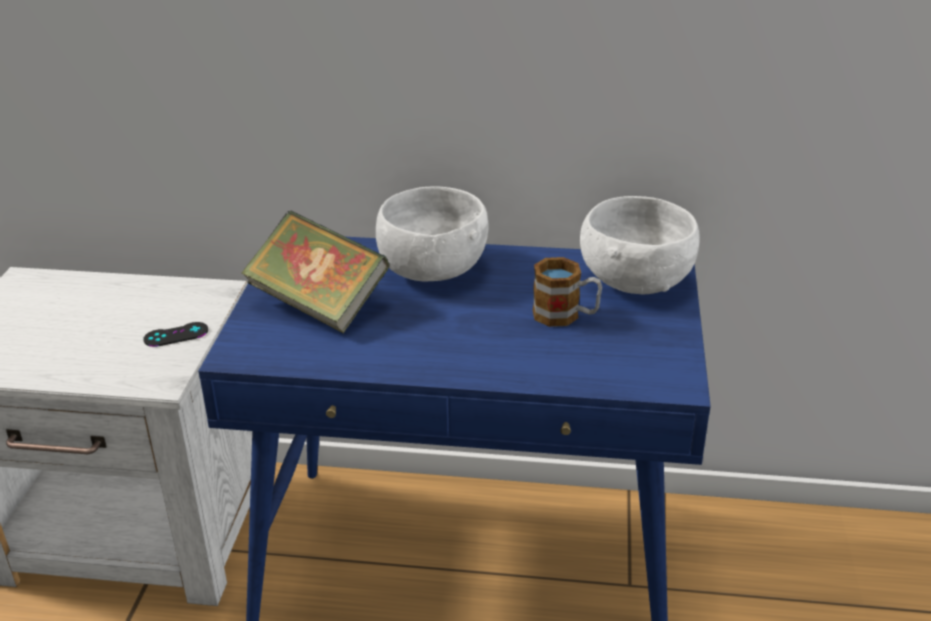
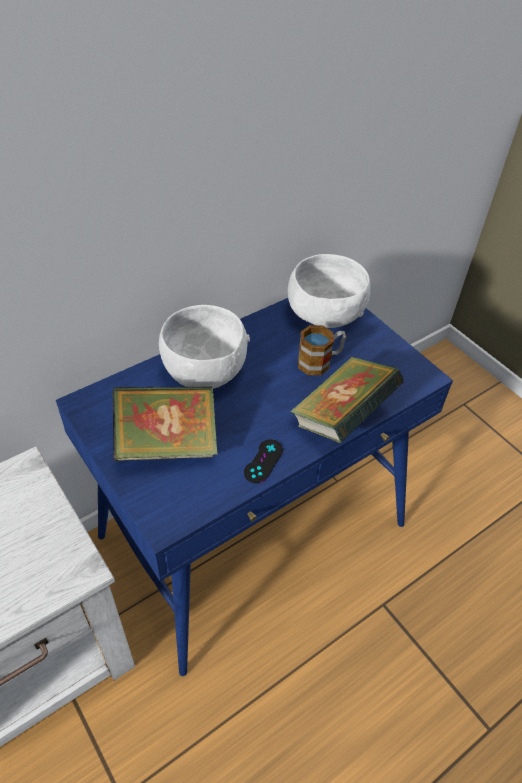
camera: 45 degrees left, 15 degrees up
(176, 335) = (41, 525): black game controller -> black game controller (263, 461)
(517, 370) = (342, 418): none -> book

